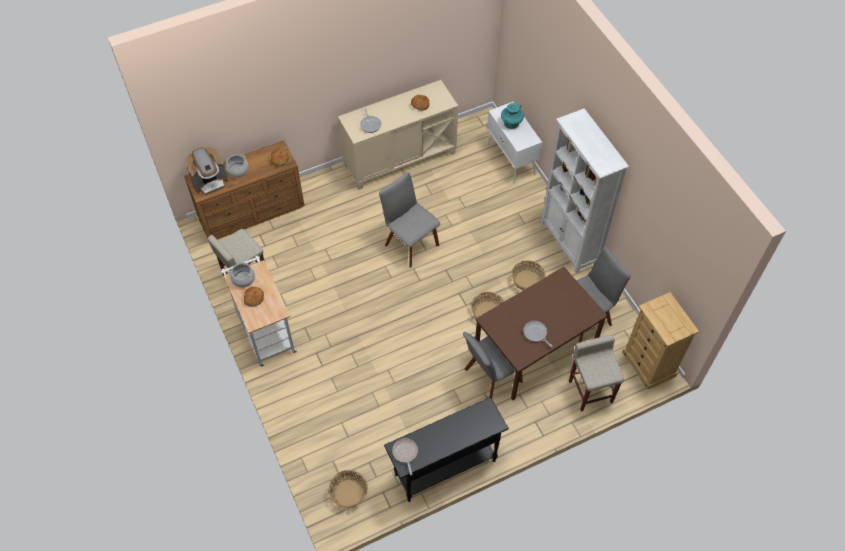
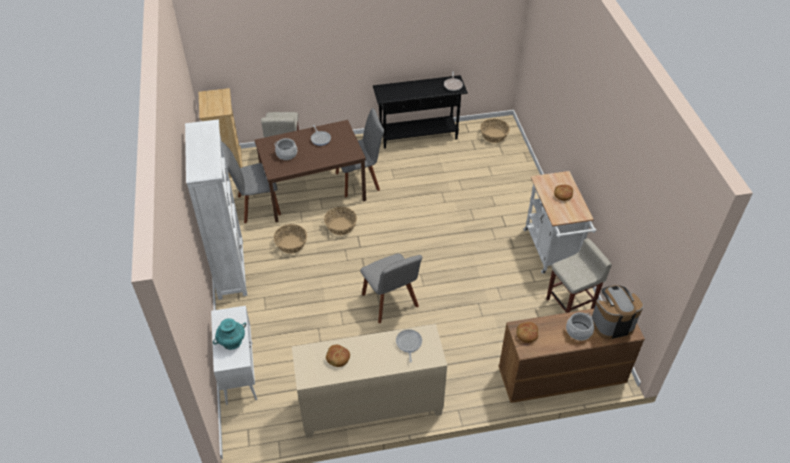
camera: 165 degrees left, 10 degrees down
(243, 279) = (573, 212): cooking pot -> cooking pot (287, 154)

